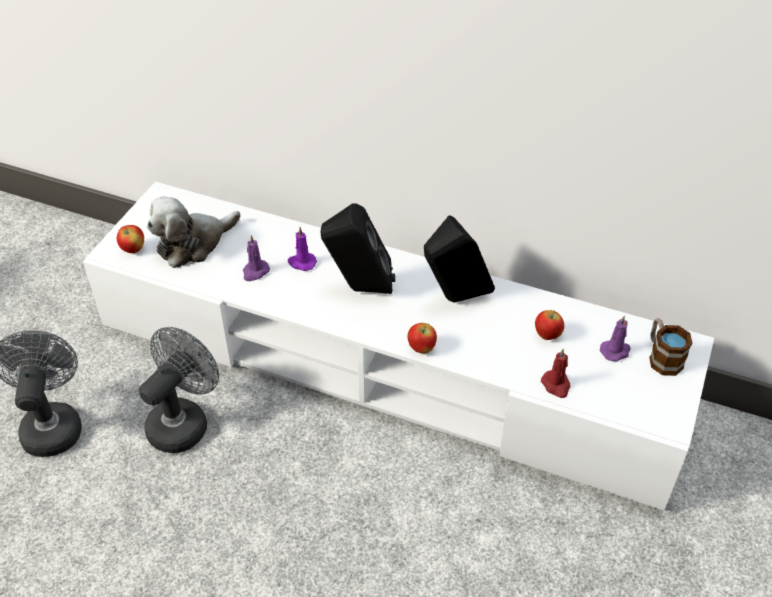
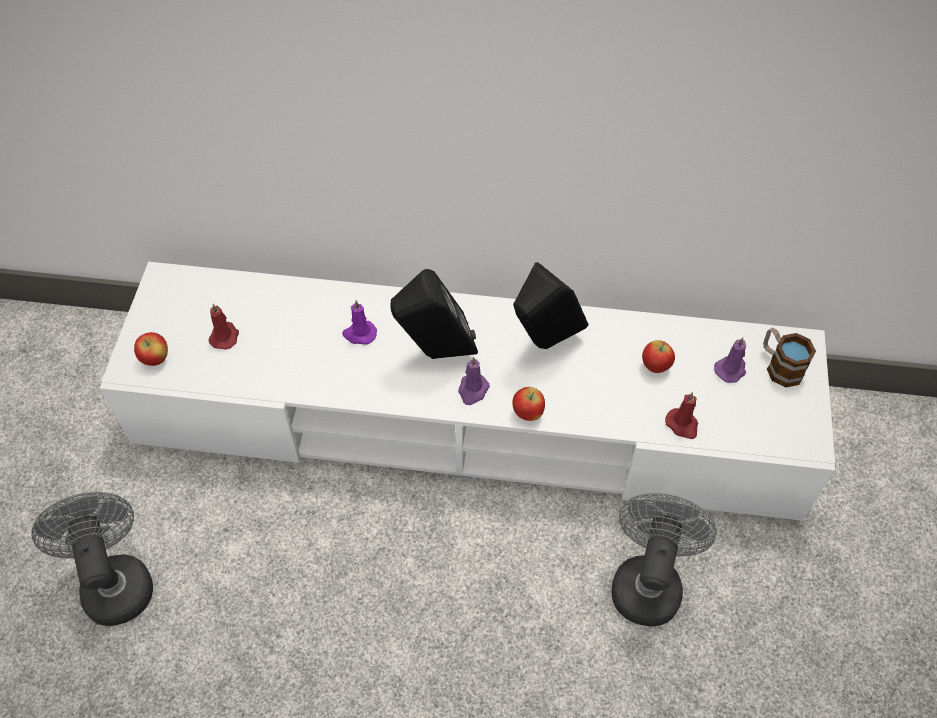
camera: 15 degrees left, 10 degrees up
(184, 421) = (266, 540): grey fan -> grey fan (648, 581)
(193, 244) = (225, 336): plush toy -> red candle
(255, 272) = (310, 357): purple candle -> purple candle (472, 390)

